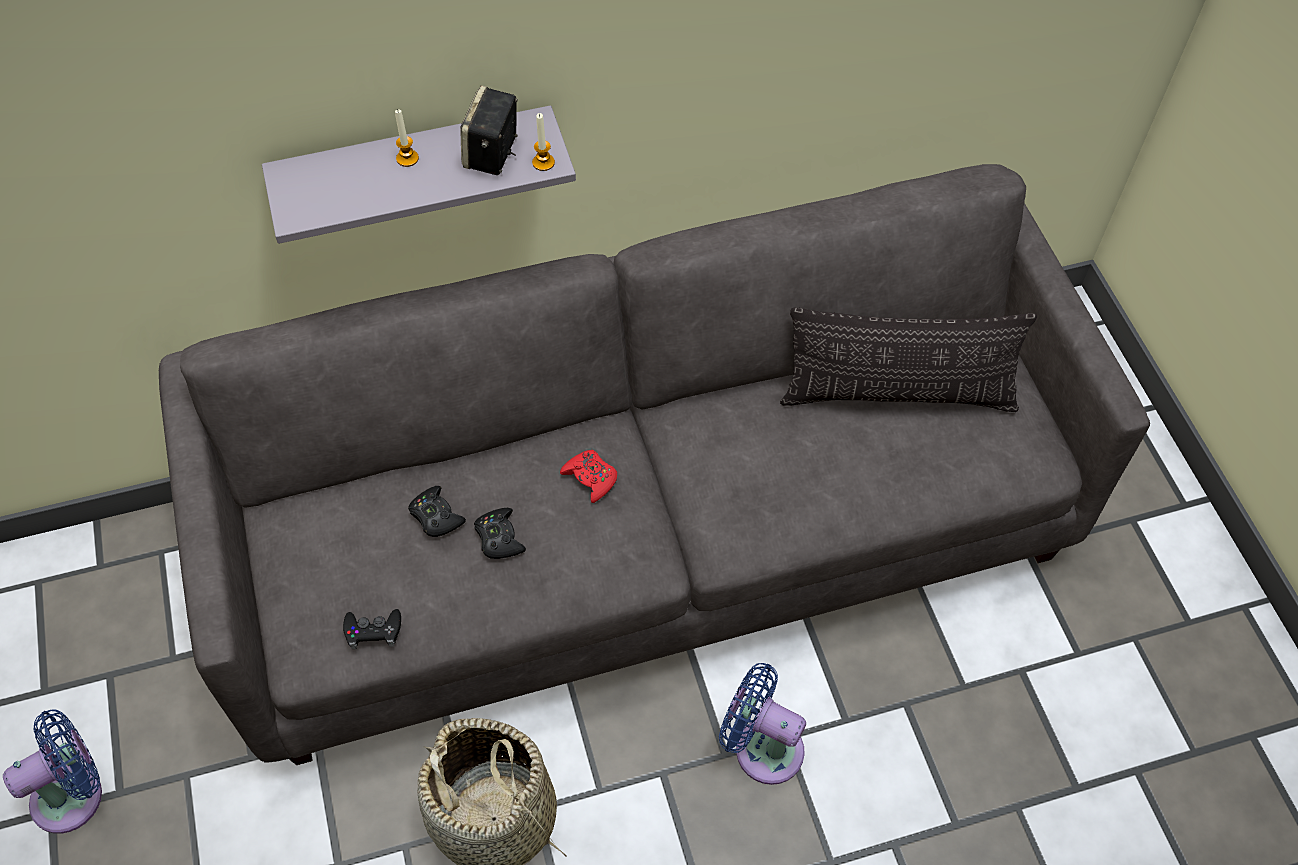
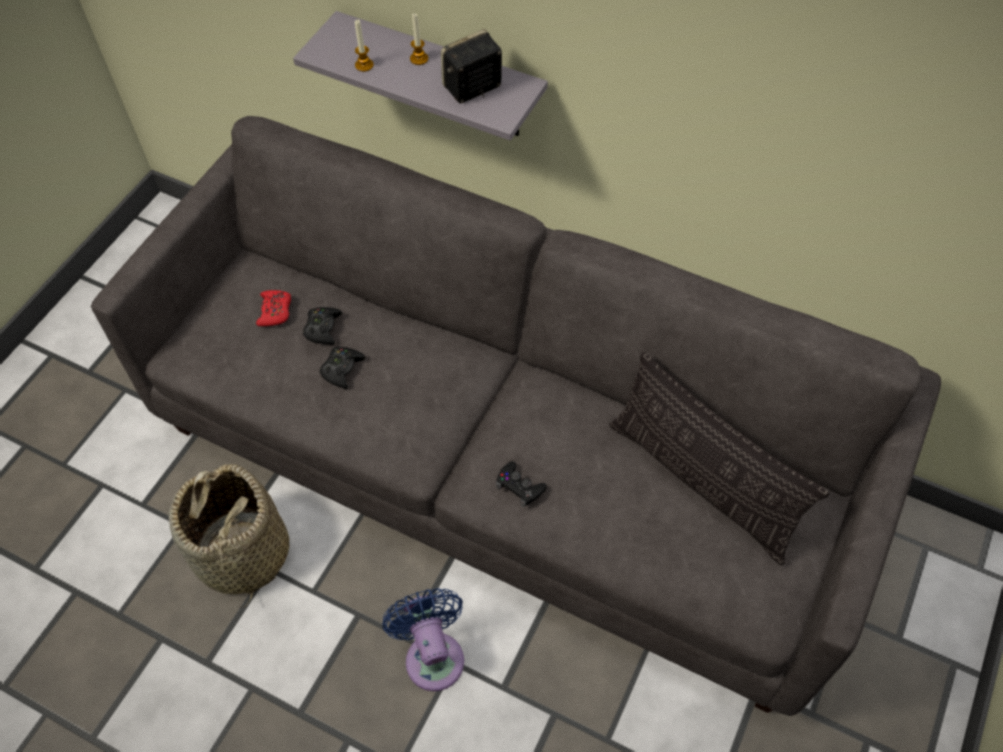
camera: 45 degrees right, 0 degrees up
(75, 794) = (69, 355): blue fan -> none
(373, 631) = (223, 368): black game controller -> black game controller (519, 486)
(543, 162) = (497, 114): candle -> candle (364, 65)
(590, 478) = (433, 376): red game controller -> red game controller (275, 311)

